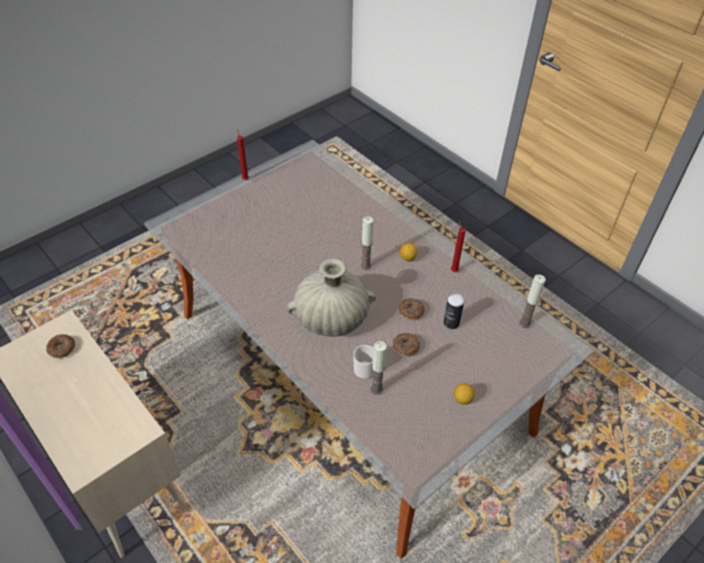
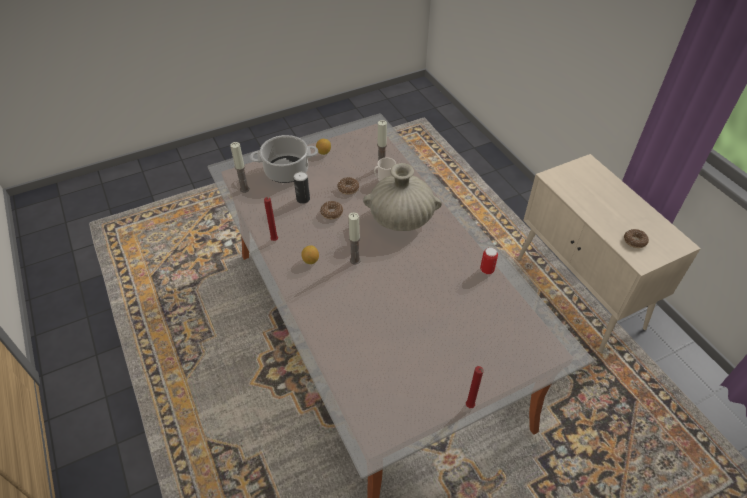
camera: 165 degrees left, 0 degrees up
(233, 278) = (487, 270): none -> can
(493, 358) = (286, 171): none -> cooking pot

